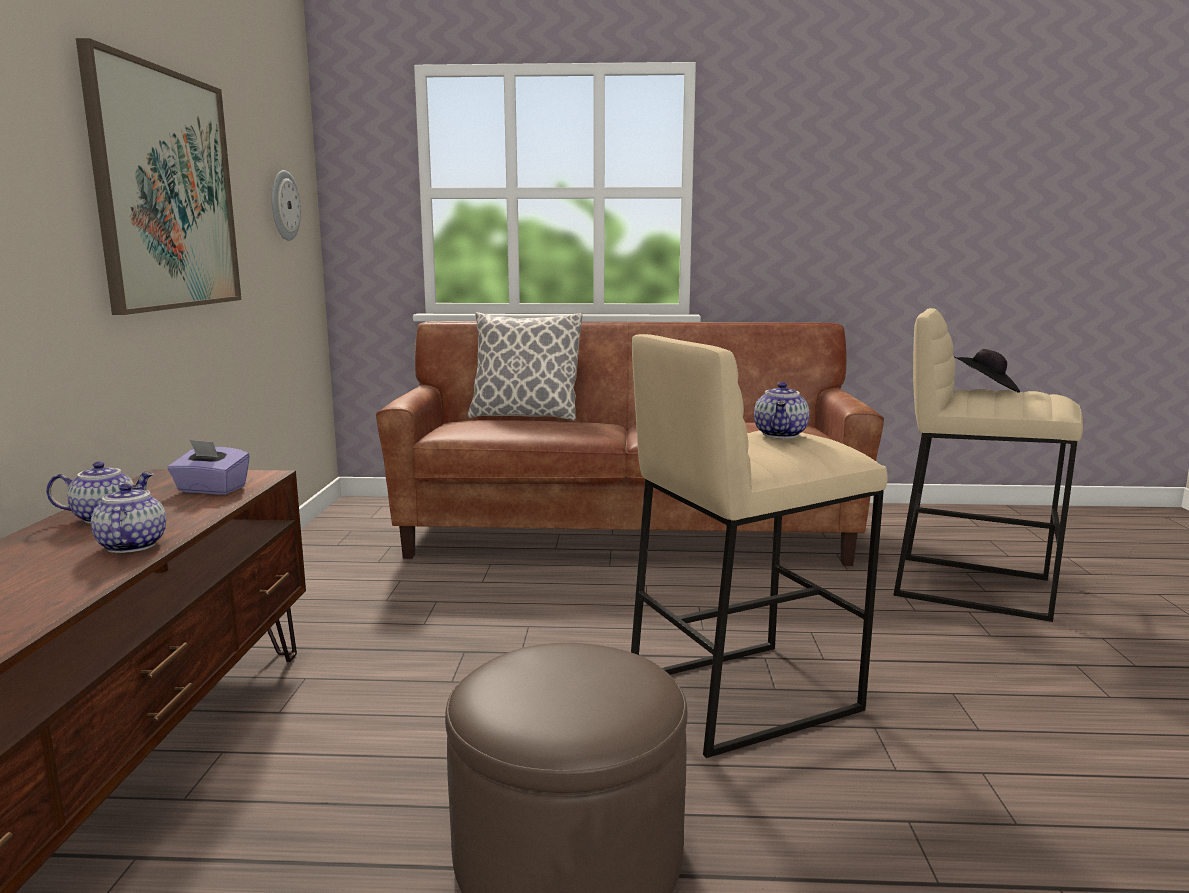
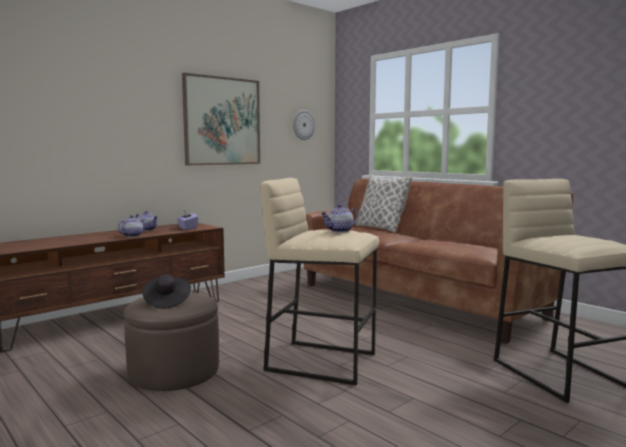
camera: 45 degrees right, 5 degrees down
(986, 389) = (570, 234): black hat -> black hat (166, 302)

